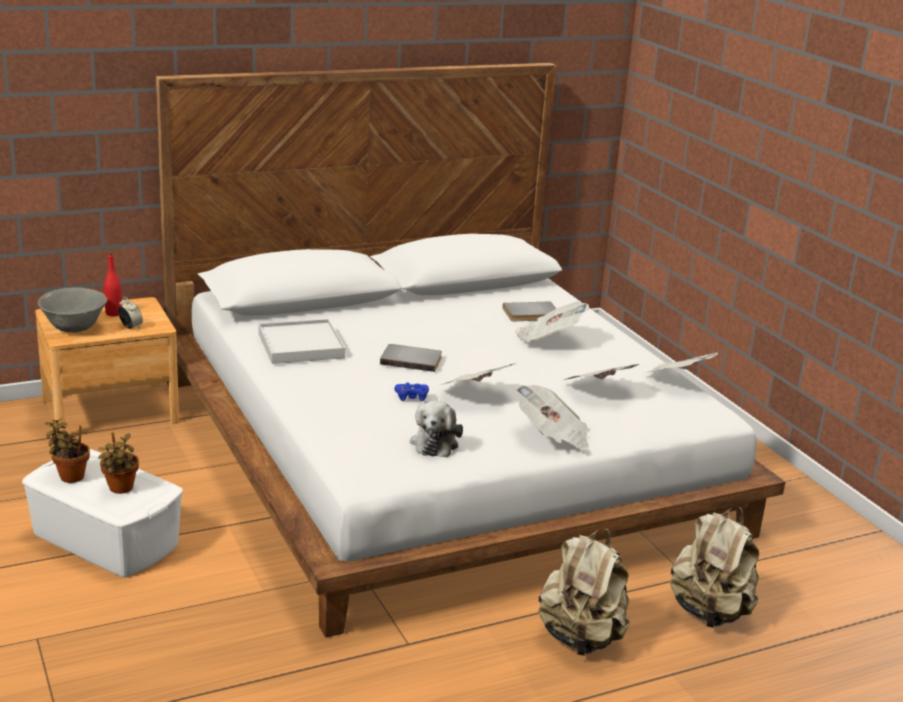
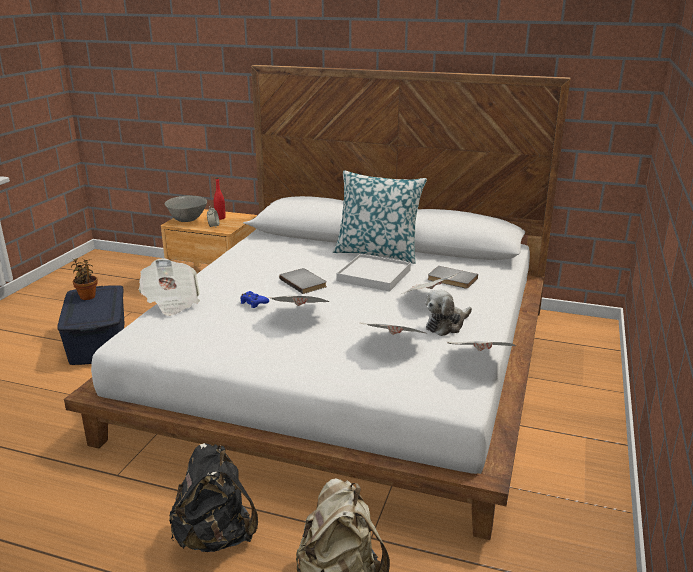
camera: 45 degrees right, 0 degrees up
(105, 540) = (97, 342): white storage box -> blue storage box
(120, 489) = (93, 310): potted plant -> none
(301, 346) = (260, 256): white tray -> white tray (374, 276)
(411, 306) = (377, 253): none -> pillow
(435, 442) = (210, 336): plush toy -> plush toy (446, 325)
(552, 436) = (291, 362): newspaper -> newspaper (171, 302)
(581, 638) = (215, 536): beige backpack -> black backpack

